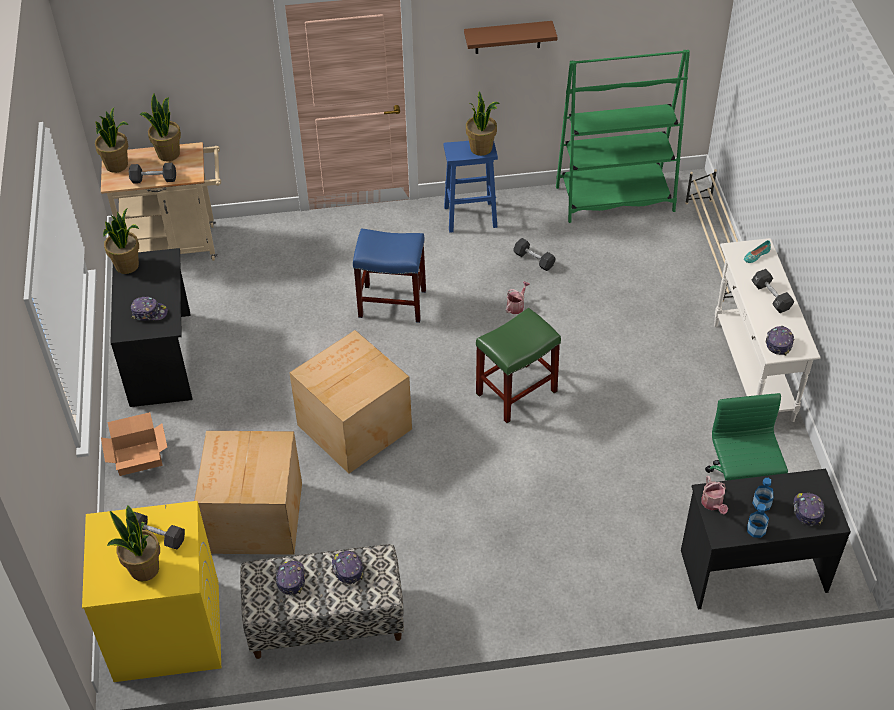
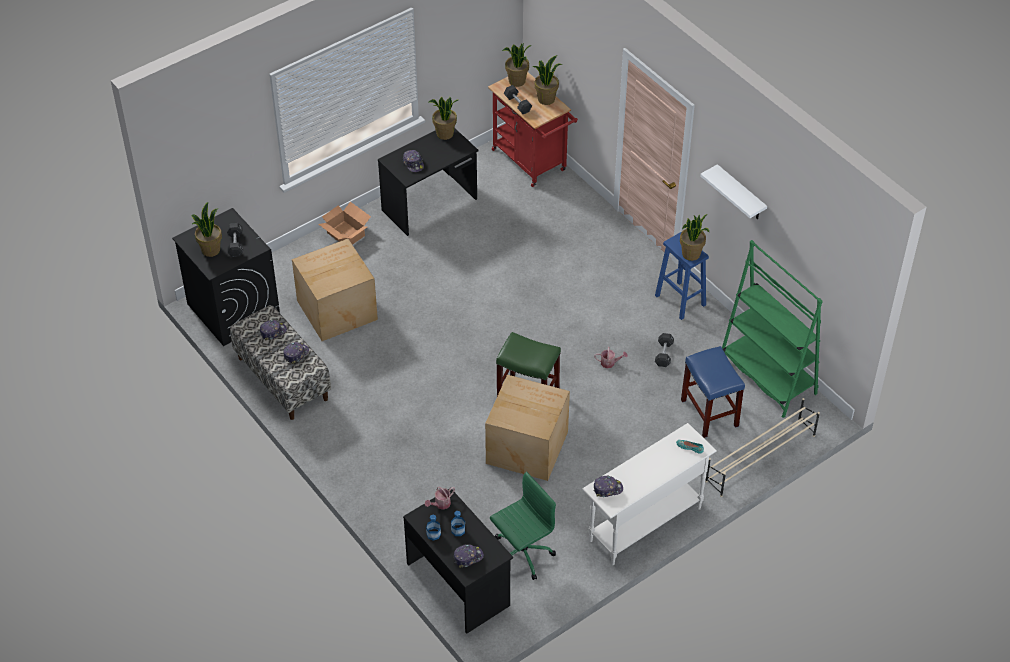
camera: 60 degrees right, 0 degrees up
(166, 631) = (233, 309): yellow washing machine -> black washing machine
(178, 245) = (532, 162): beige cart -> red cart
(352, 427) = (439, 323): cardboard box -> cardboard box (526, 446)
(393, 303) = (562, 295): blue stool -> blue stool (710, 413)
(508, 37) = (740, 194): brown shelf -> white shelf
(771, 297) = (651, 470): black dumbbell -> none

